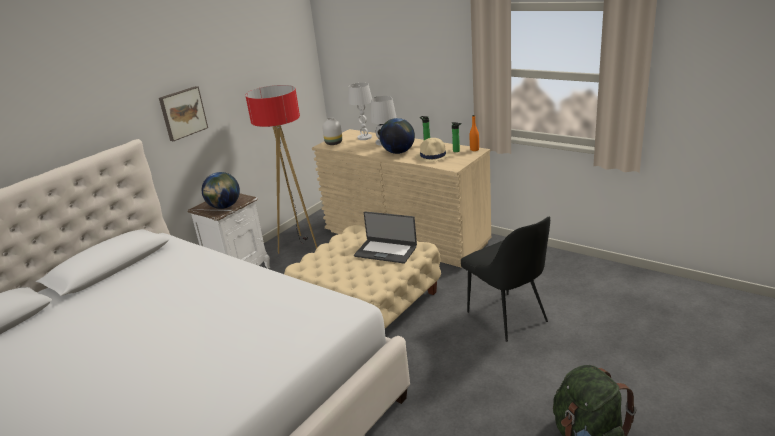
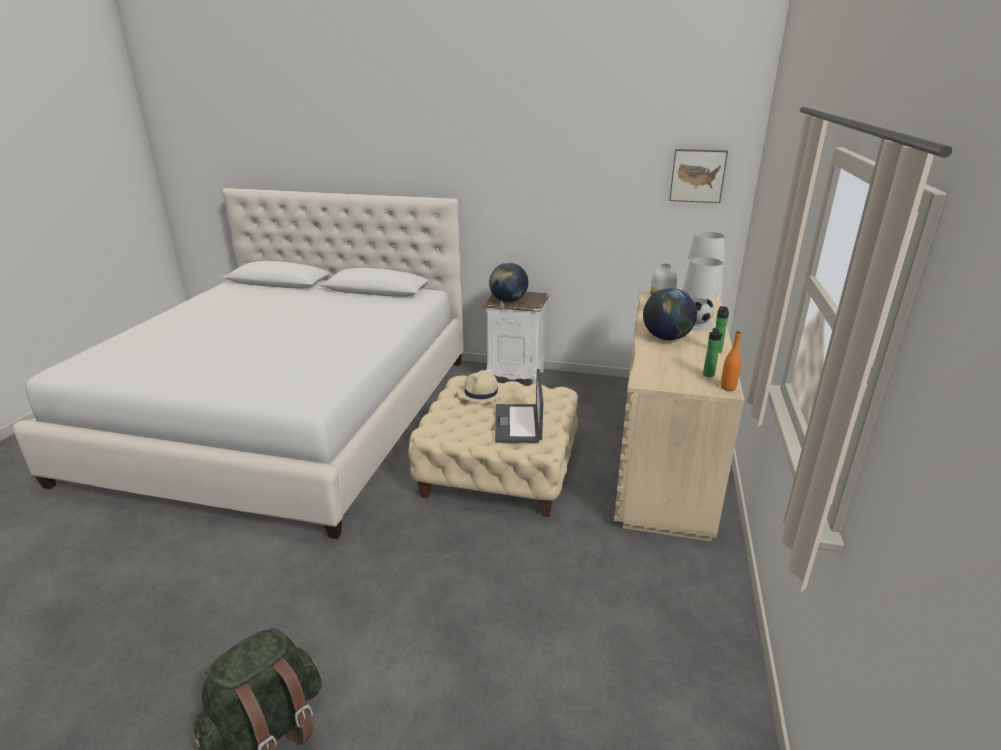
camera: 65 degrees right, 0 degrees up
(182, 113) = (521, 193): picture -> picture (697, 175)
(299, 246) = (588, 393): floor lamp -> none
(433, 156) = (674, 362): beige hat -> beige hat (481, 393)
(507, 316) = (522, 598): black chair -> none

